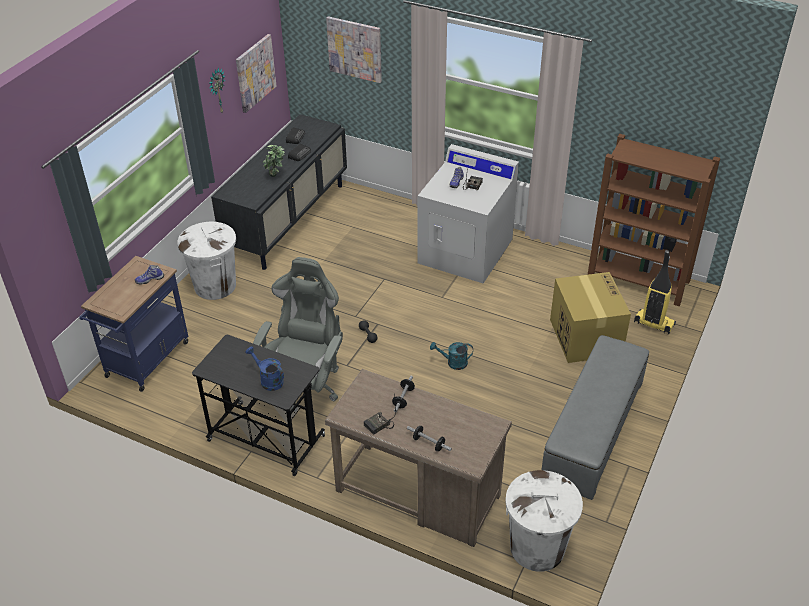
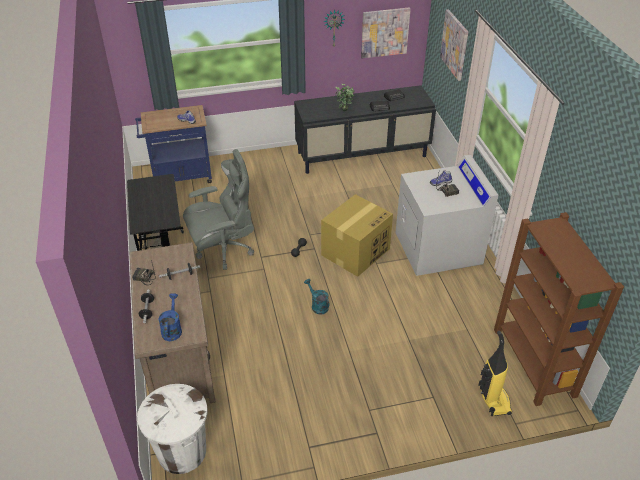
camera: 50 degrees right, 0 degrees up
(215, 285) = (269, 164): white trash can -> none
(268, 380) = (148, 211): blue watering can -> blue watering can (172, 329)
(585, 336) = (427, 363): cardboard box -> cardboard box (356, 251)
(593, 430) = (331, 423): grey bench -> none

